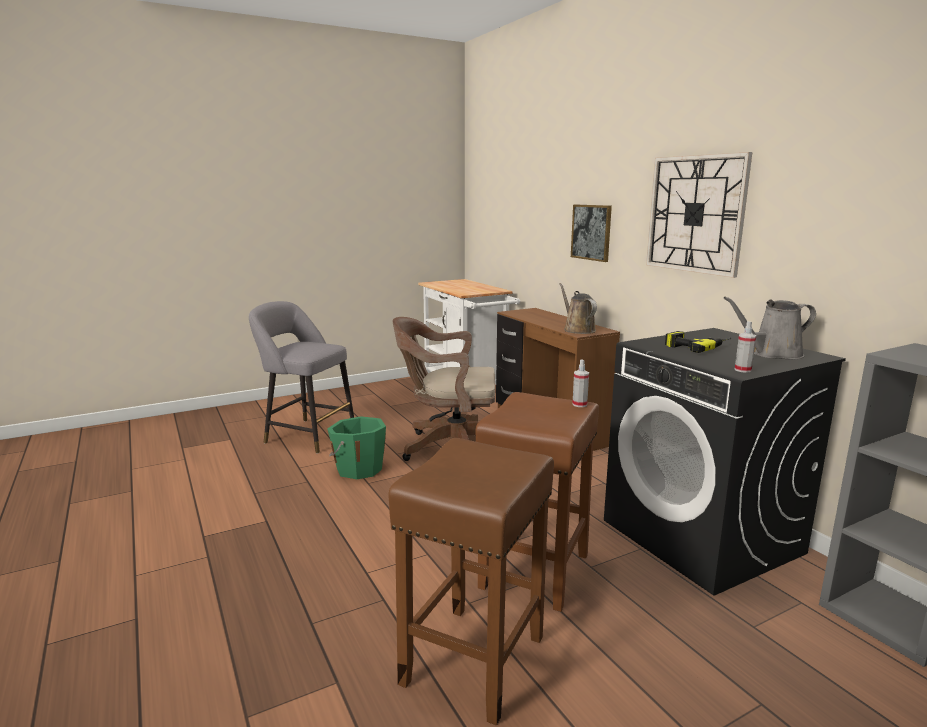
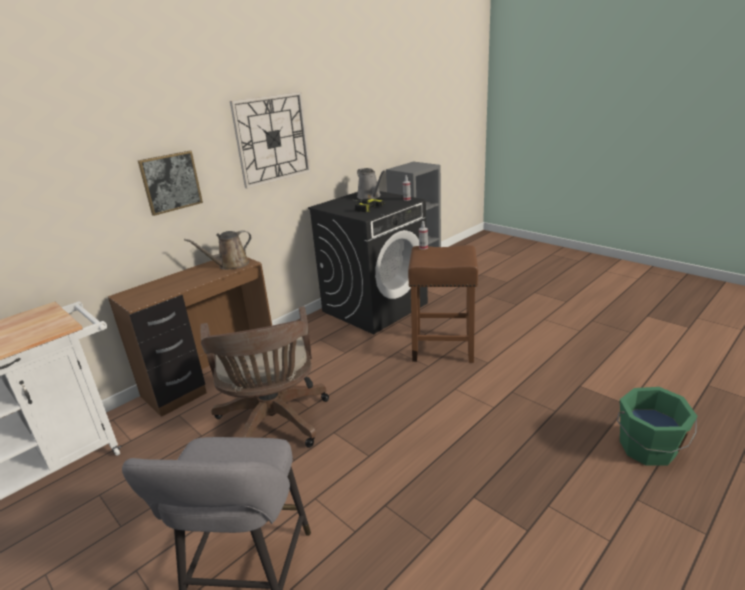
camera: 105 degrees left, 10 degrees up
(358, 469) = (341, 475): green bucket -> green bucket (648, 449)
(474, 658) = (524, 352): brown stool -> none

